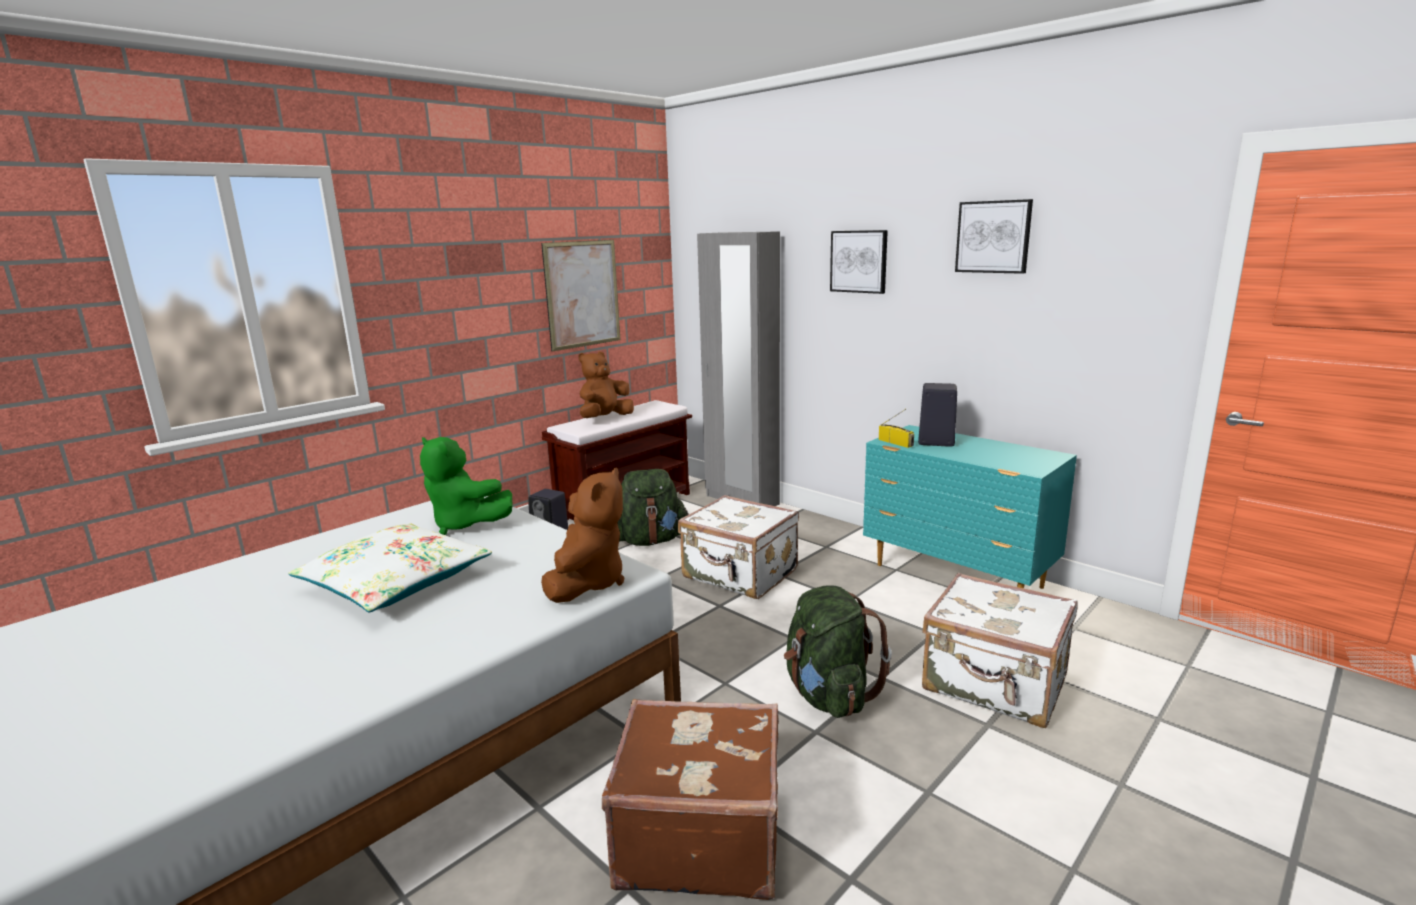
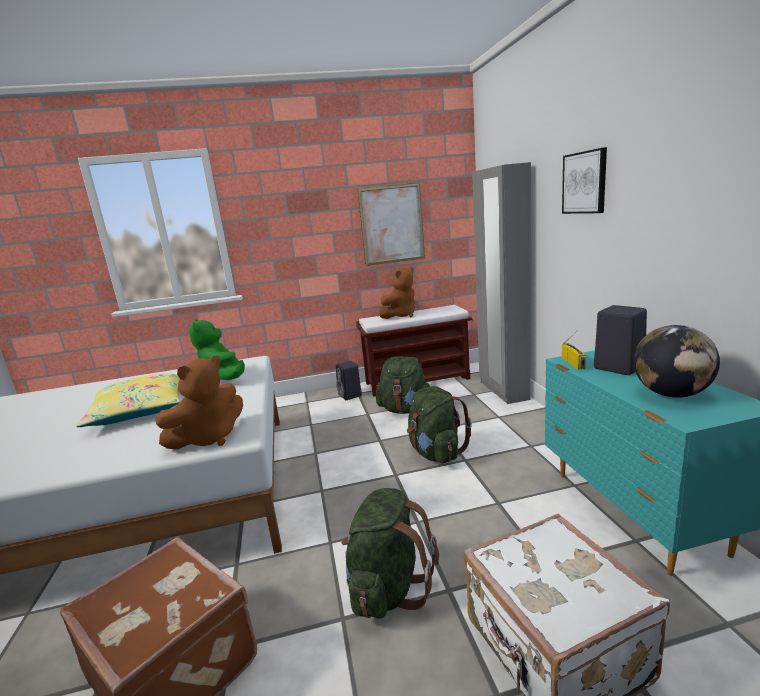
camera: 35 degrees right, 0 degrees up
(395, 582) = (139, 410): white pillow -> yellow pillow
(605, 418) = (400, 315): brown plush toy -> brown plush toy turned 150 degrees clockwise
(739, 575) = (436, 453): white suitcase -> green backpack
(993, 237) = (704, 137): picture -> none
(999, 455) = (671, 394): none -> globe

